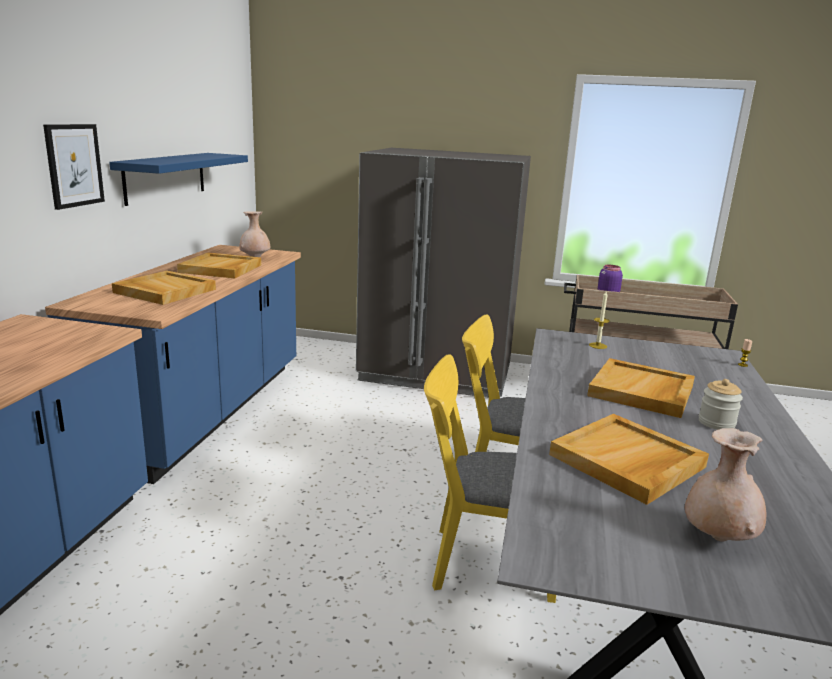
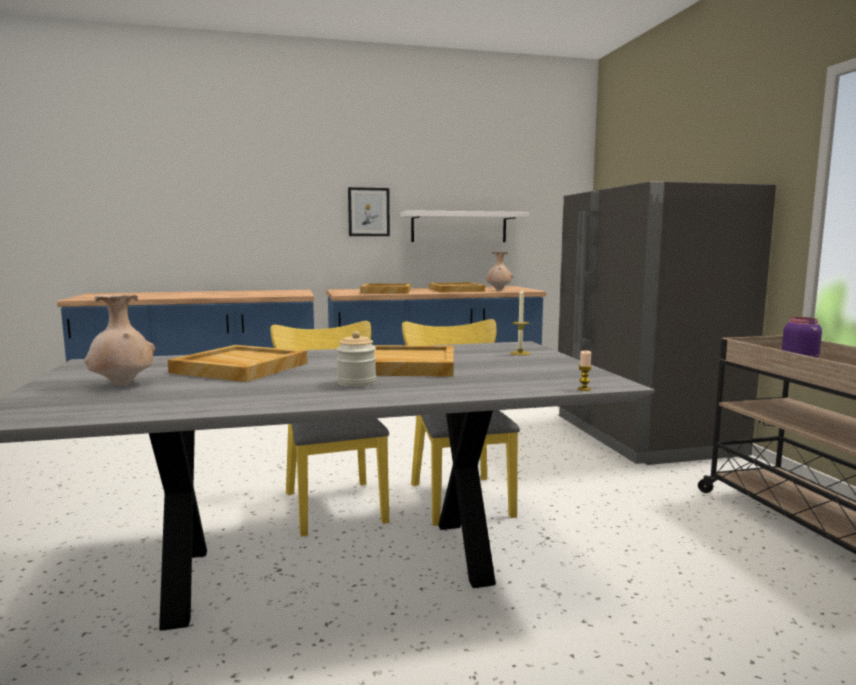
camera: 65 degrees right, 10 degrees down
(165, 177) = (459, 227): blue shelf -> white shelf

